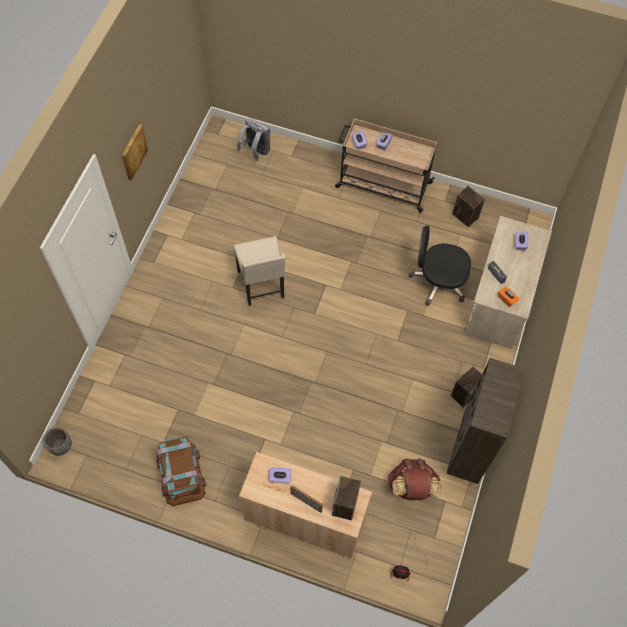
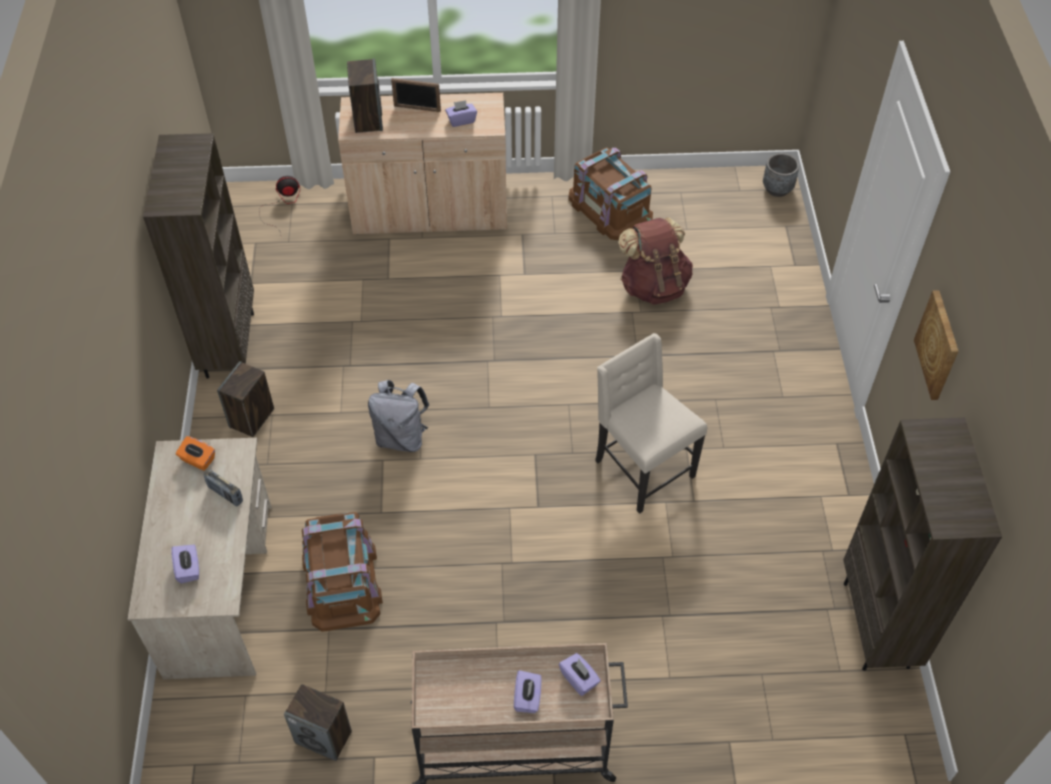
camera: 160 degrees right, 10 degrees down
(197, 175) = (877, 625): none -> brown bookcase
(256, 151) = (804, 722): grey backpack -> grey backpack (401, 437)
(411, 487) = (300, 283): brown backpack -> brown backpack (653, 286)
(437, 281) = (343, 581): black office chair -> brown storage box

